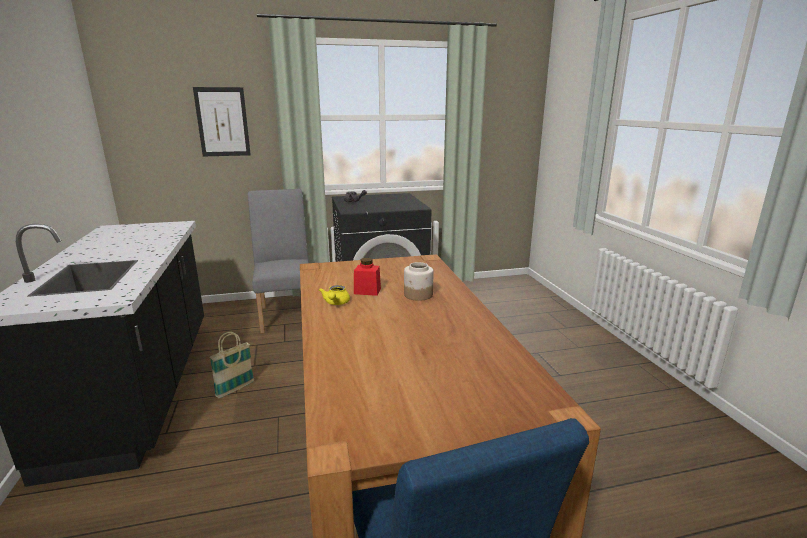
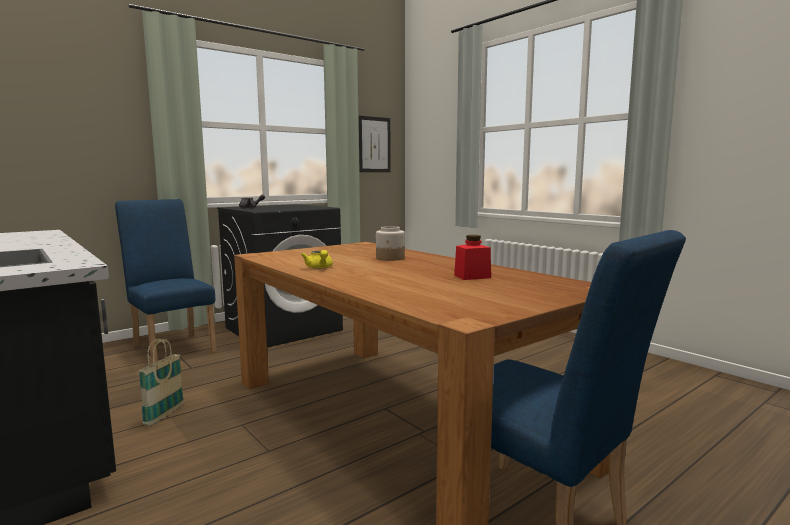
camera: 25 degrees left, 10 degrees down
(222, 122) = (78, 120): picture -> picture (374, 144)
(287, 314) = (173, 347): grey chair -> blue chair
(367, 291) = (338, 260): red jar -> red jar (472, 276)

